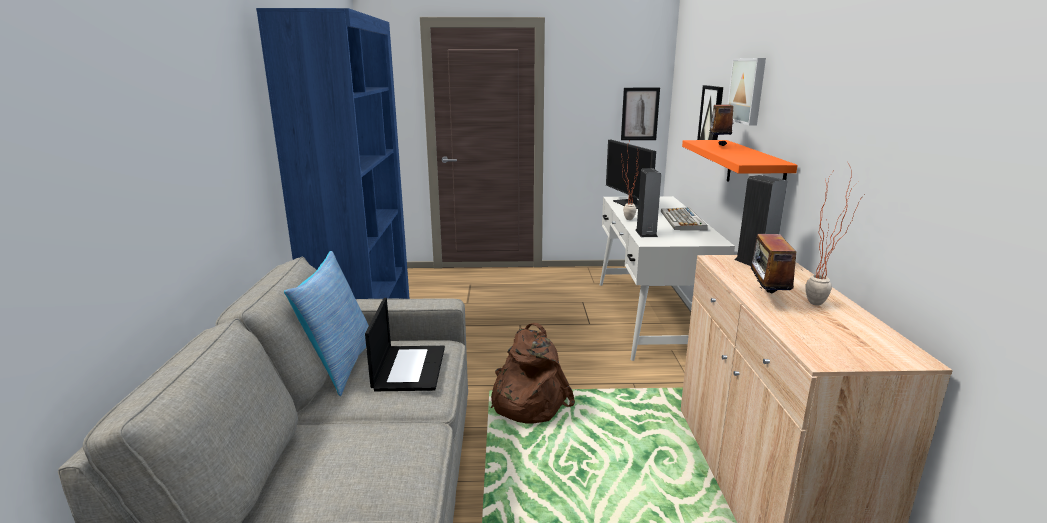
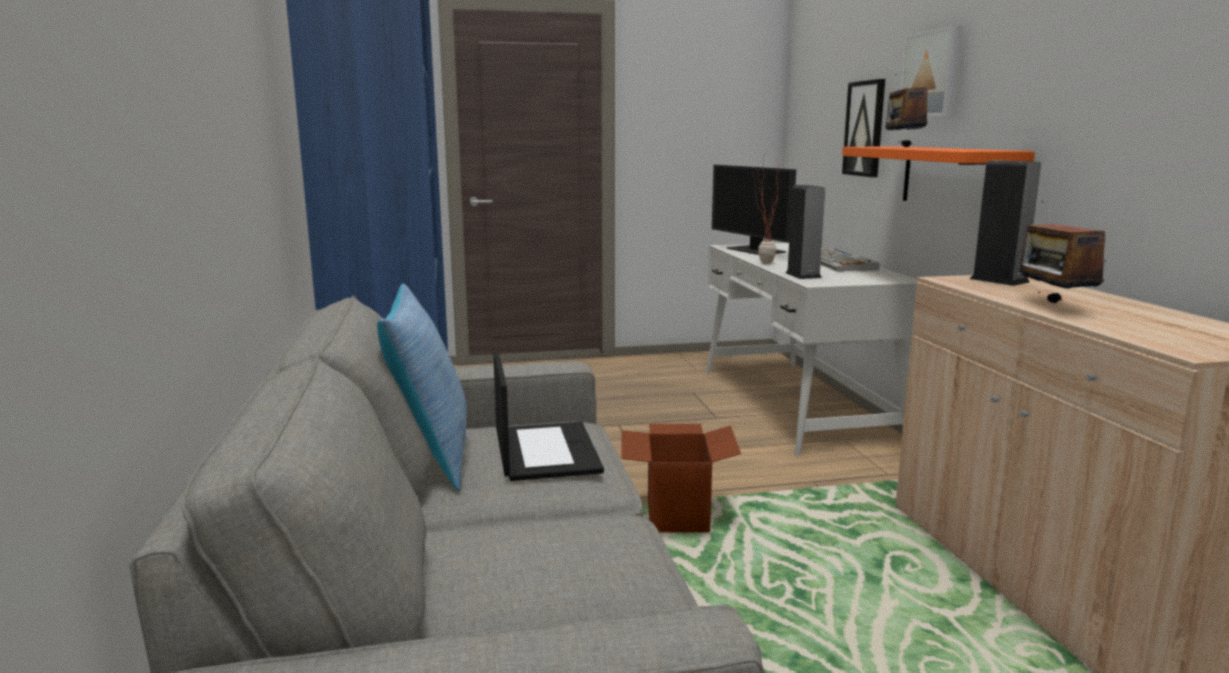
camera: 10 degrees left, 5 degrees down
(527, 402) = (677, 515): brown backpack -> cardboard box
(640, 114) = (744, 135): picture -> none
(822, 303) = (1127, 309): potted plant -> none

